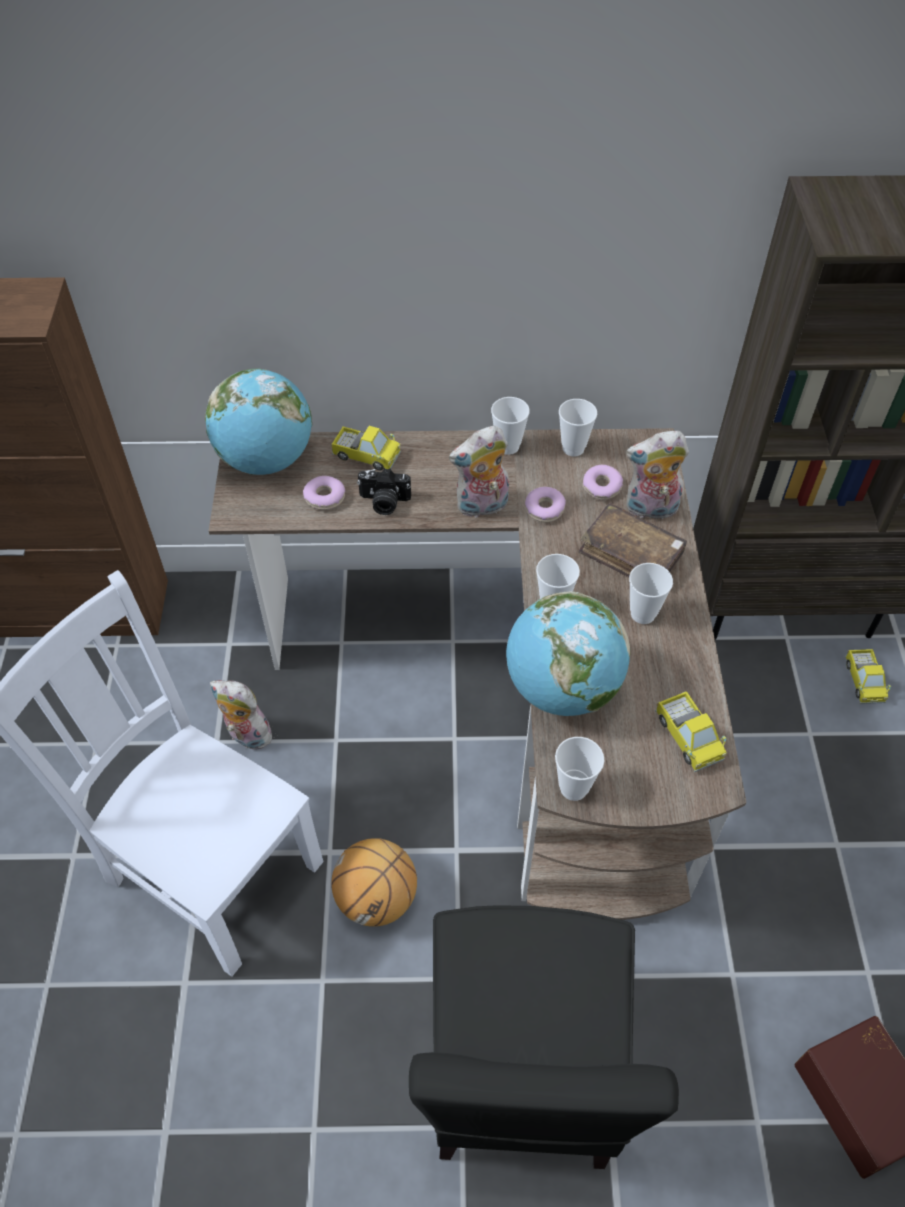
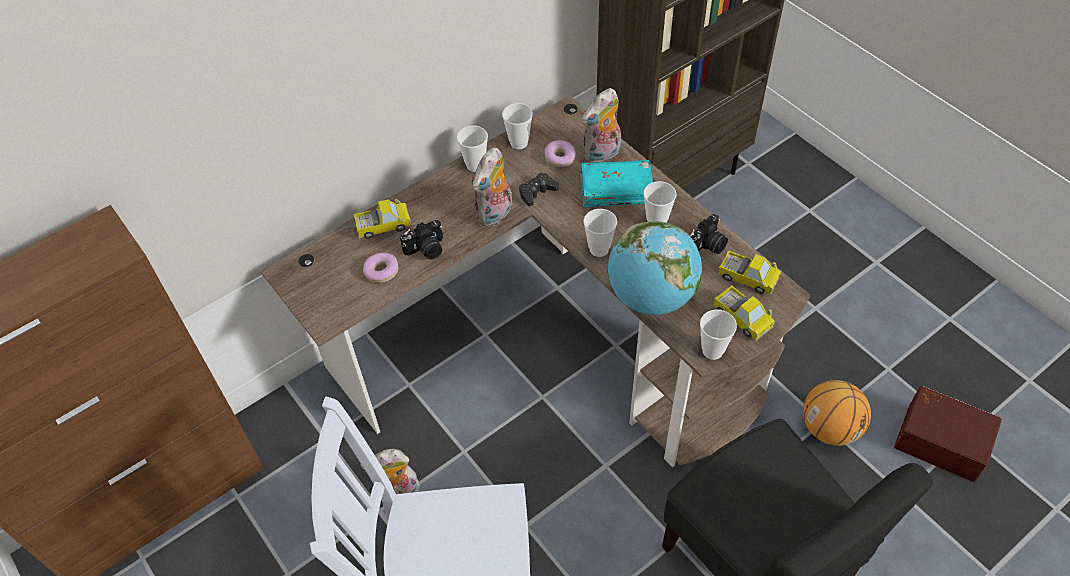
camera: 35 degrees left, 0 degrees up
(266, 460) = (313, 270): globe -> none
(377, 898) = (583, 531): basketball -> basketball (830, 428)
(544, 509) = (537, 192): donut -> black game controller
(631, 554) = (616, 189): brown book -> turquoise book
(675, 674) = (707, 246): none -> camera
(863, 681) = (752, 202): toy truck -> toy truck (741, 318)

